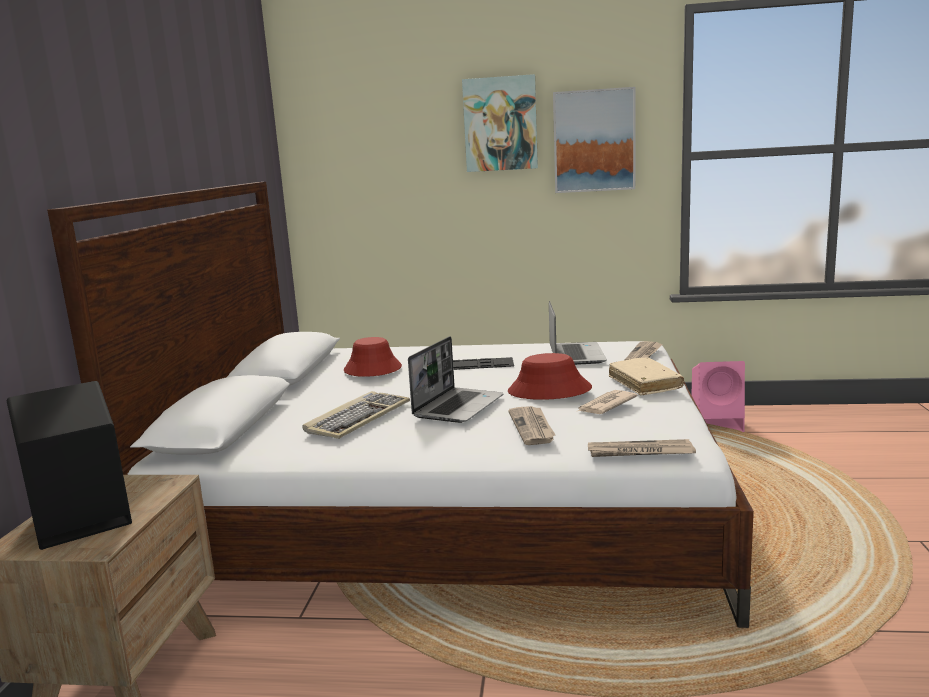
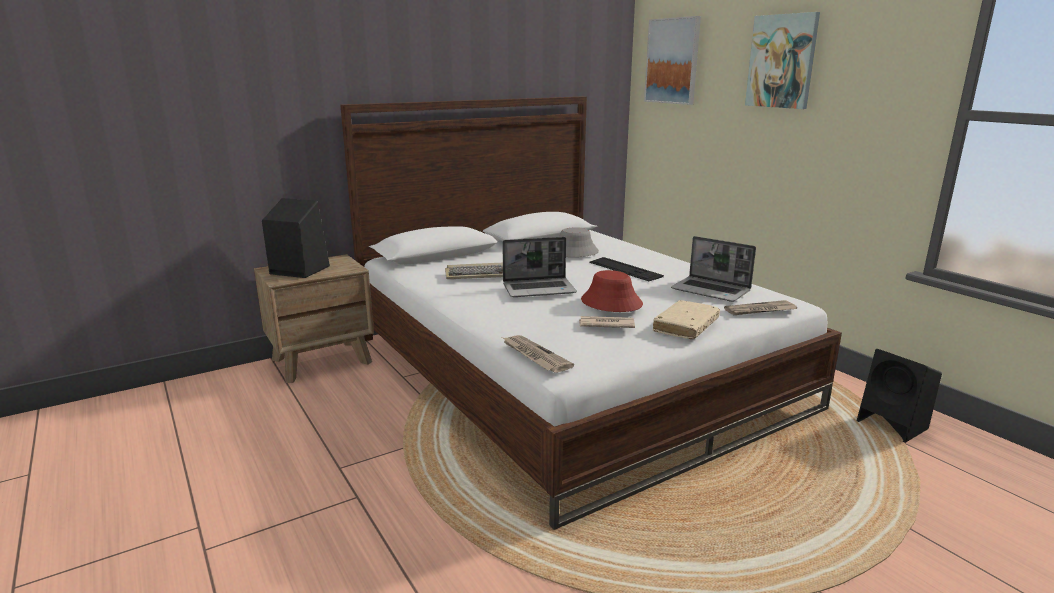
camera: 50 degrees right, 5 degrees up
(372, 369) = (574, 252): red hat -> grey hat
(532, 427) = (531, 316): newspaper -> none
(575, 355) = (711, 290): laptop -> laptop turned 75 degrees clockwise
(594, 141) = (864, 86): picture -> picture (672, 61)
(718, 425) = (894, 426): pink speaker -> black speaker

